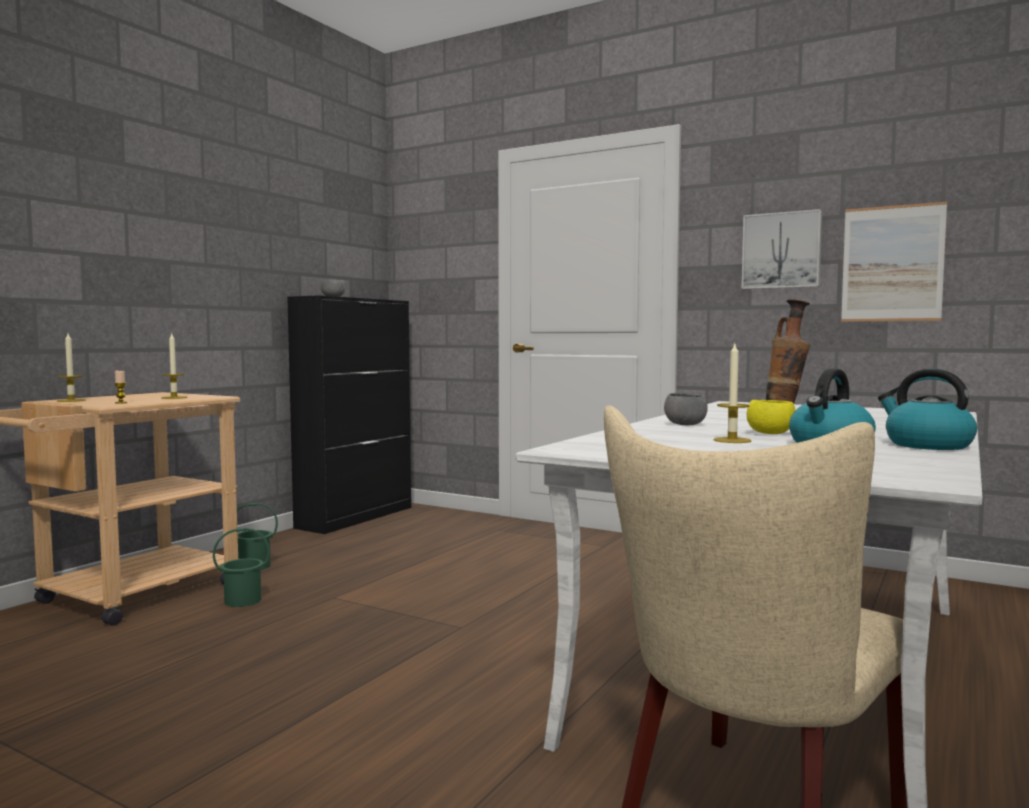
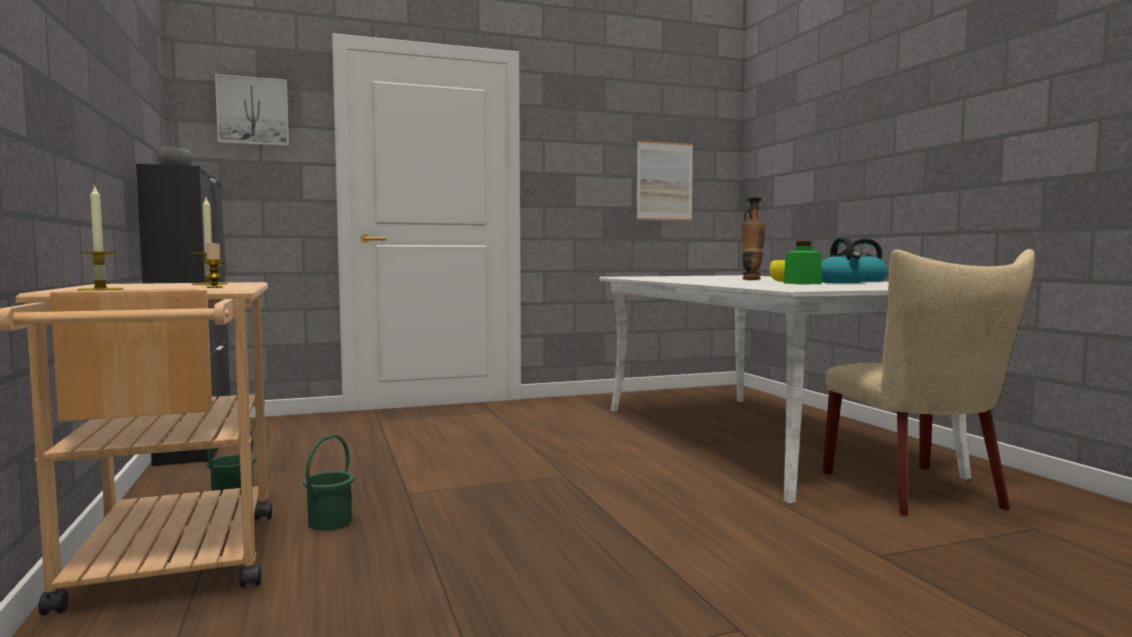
camera: 50 degrees left, 0 degrees up
(685, 425) = (718, 282): grey bowl -> none
(732, 440) = (802, 283): candle -> green jar
(781, 251) = (597, 165): picture -> picture (253, 111)

